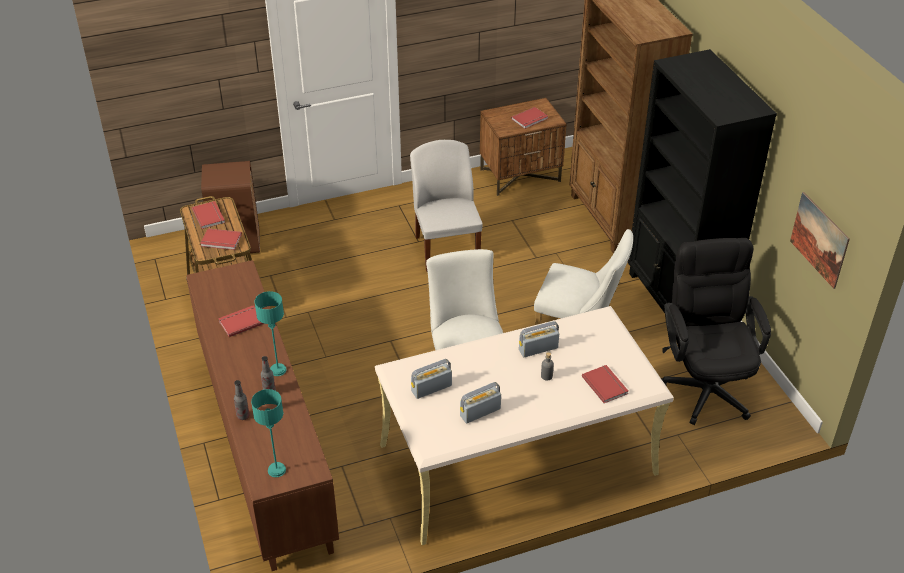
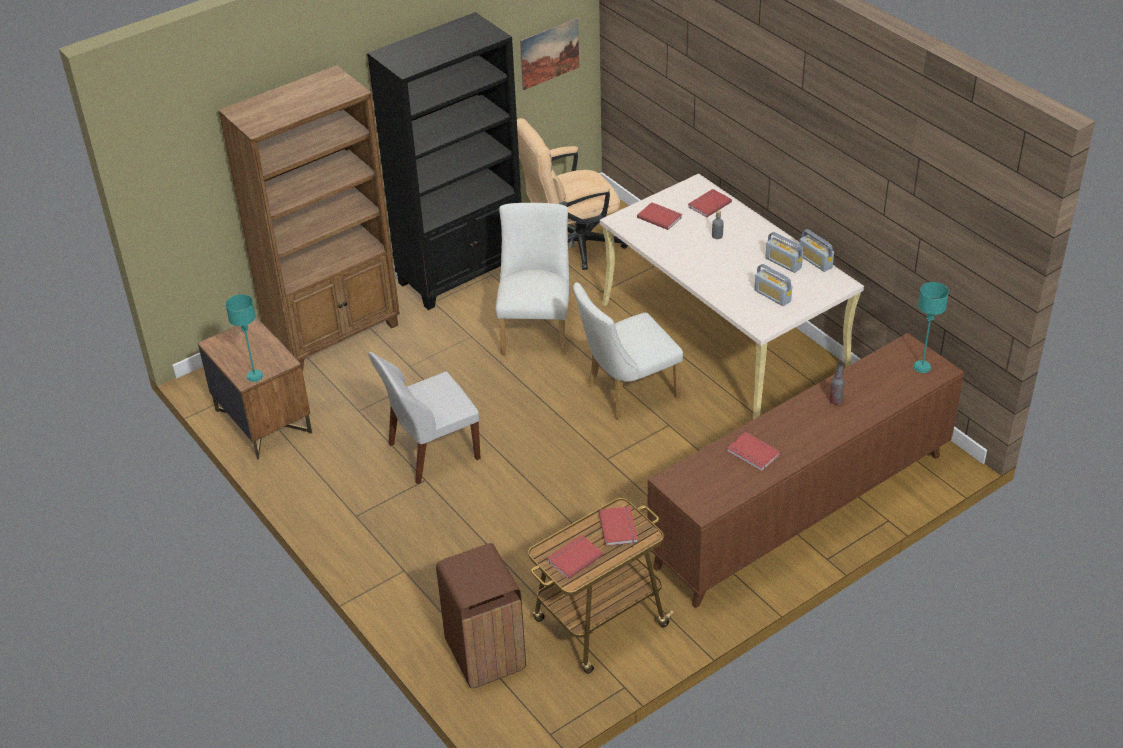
camera: 105 degrees left, 0 degrees up
(243, 416) = (876, 408): bottle -> none
(278, 370) = (804, 404): turquoise table lamp -> turquoise table lamp (255, 376)
(530, 119) = (253, 346): red book -> red book (660, 217)
(538, 349) = (685, 246): radio -> radio (815, 261)
(705, 383) = (571, 245): black office chair -> beige office chair

